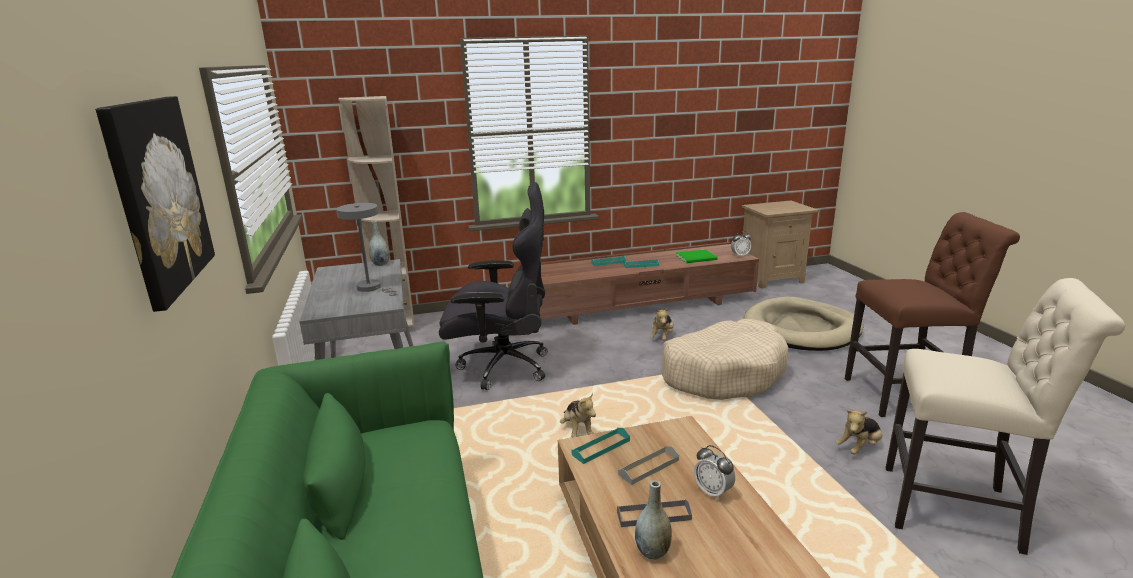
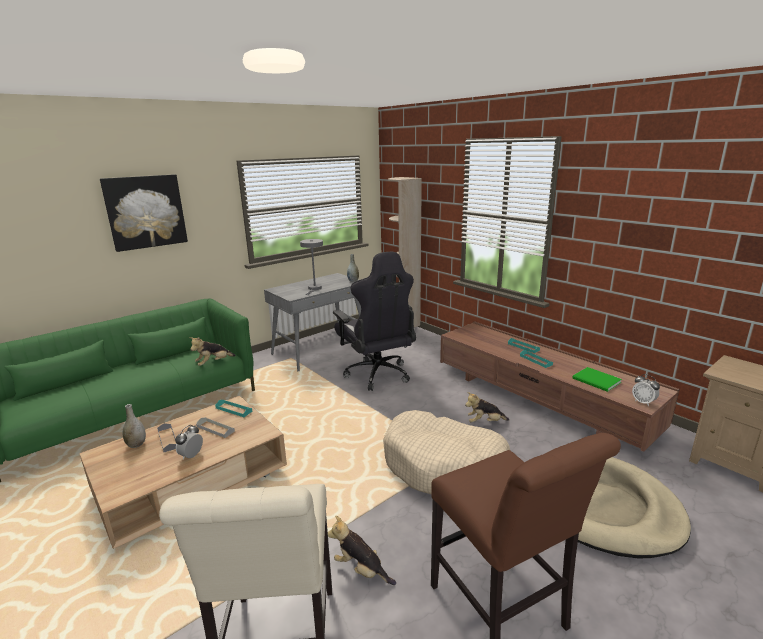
camera: 65 degrees right, 0 degrees up
(577, 430) = (315, 419): plush toy -> plush toy (213, 363)

